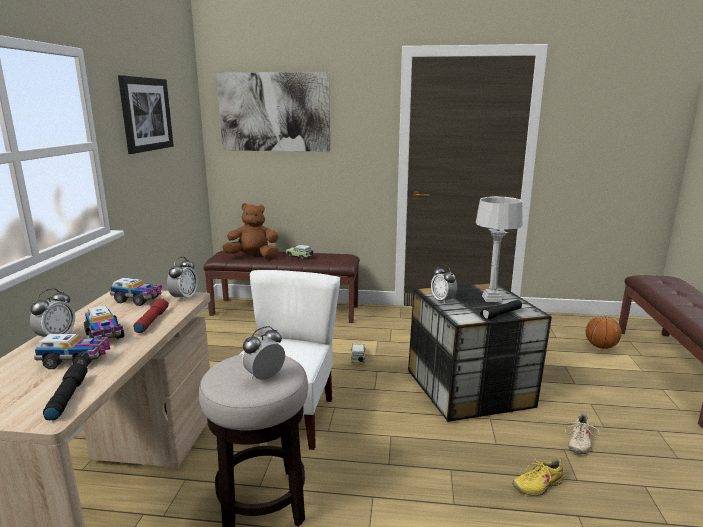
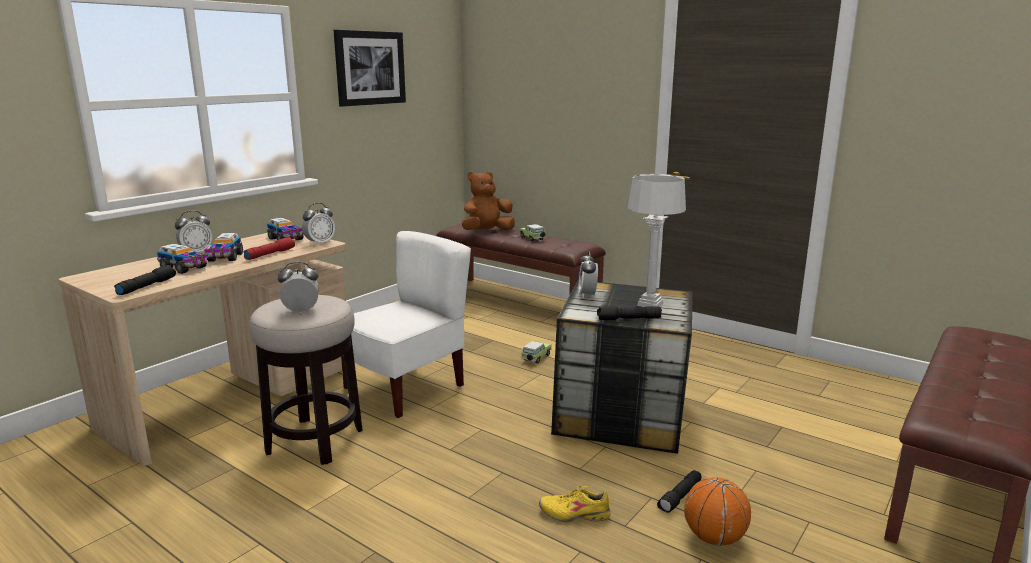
camera: 30 degrees right, 0 degrees up
(253, 257) = (487, 232): brown plush toy -> brown plush toy turned 60 degrees counterclockwise
(274, 112) = (527, 68): picture -> none
(578, 442) = (680, 497): beige shoe -> black flashlight
(600, 347) = (873, 421): basketball -> basketball (714, 538)

